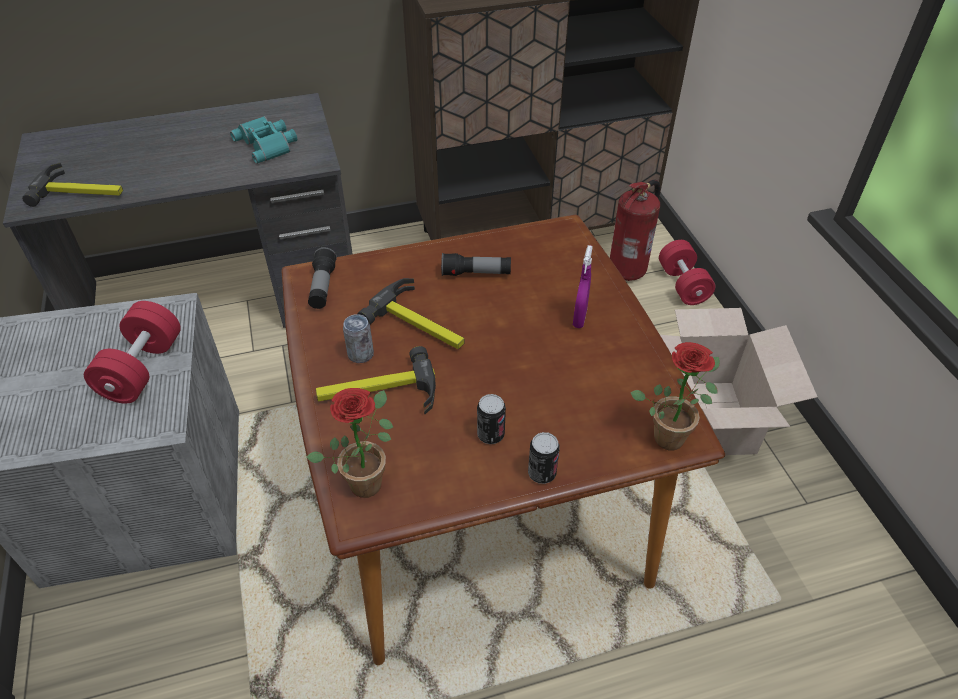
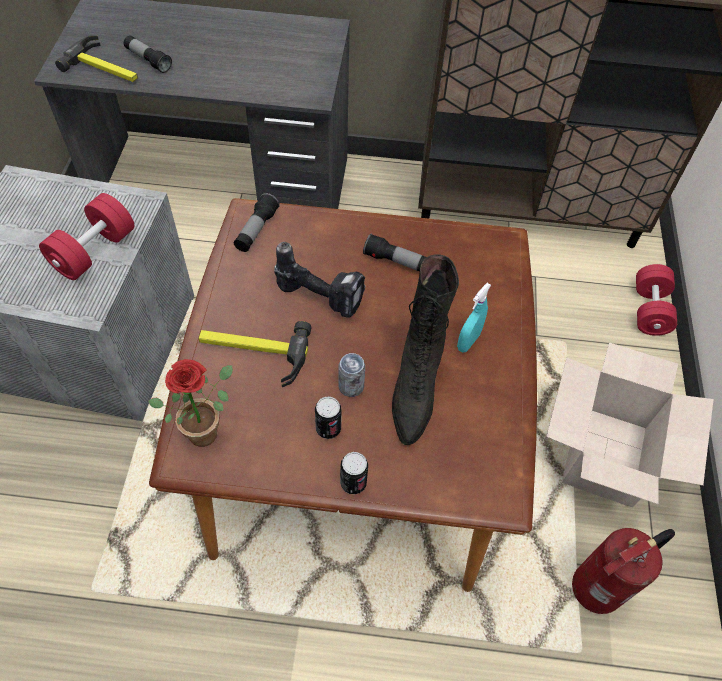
camera: 20 degrees right, 10 degrees up
(126, 173) = (148, 60): none -> flashlight
(268, 144) = (280, 64): turquoise binoculars -> none
(360, 354) = (257, 309): can -> can (351, 386)
(421, 323) = (322, 296): hammer -> power drill
(553, 372) = (415, 388): none -> black boot
(579, 318) = (468, 341): purple spray bottle -> turquoise spray bottle
(629, 270) = (602, 276): fire extinguisher -> fire extinguisher (599, 588)
(671, 433) = (490, 490): potted plant -> none

